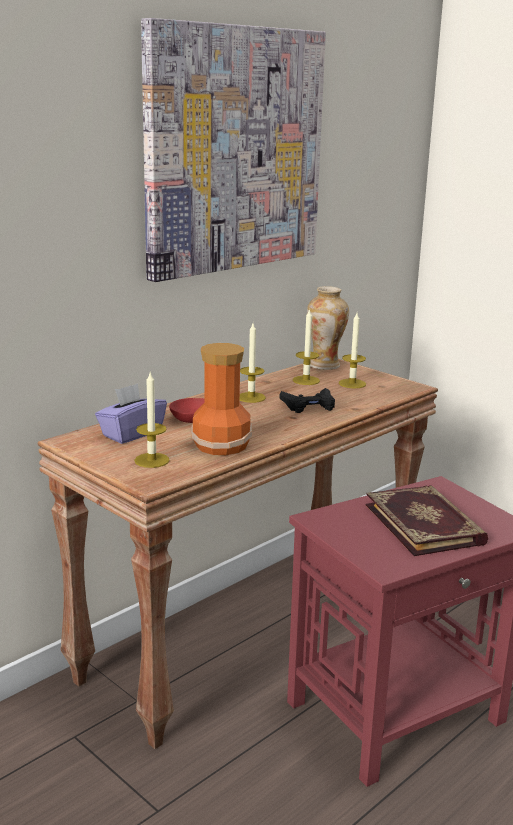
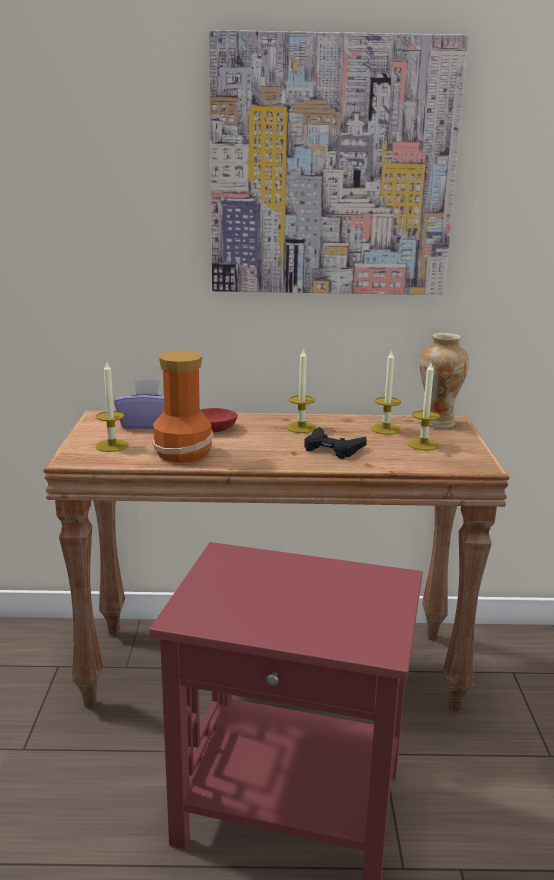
camera: 45 degrees right, 0 degrees up
(425, 524) = (302, 602): book -> none

